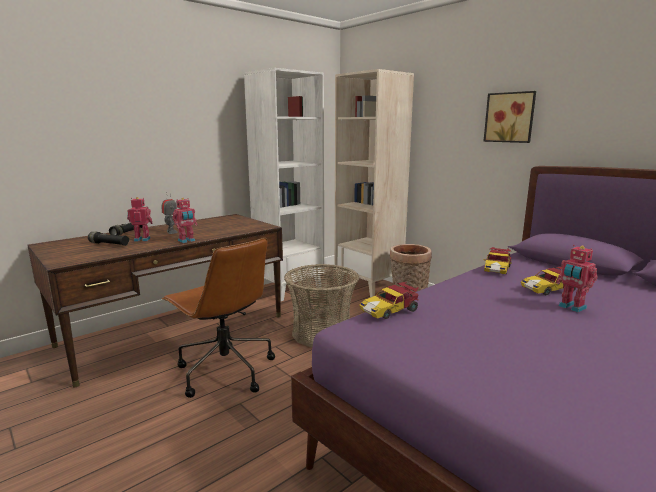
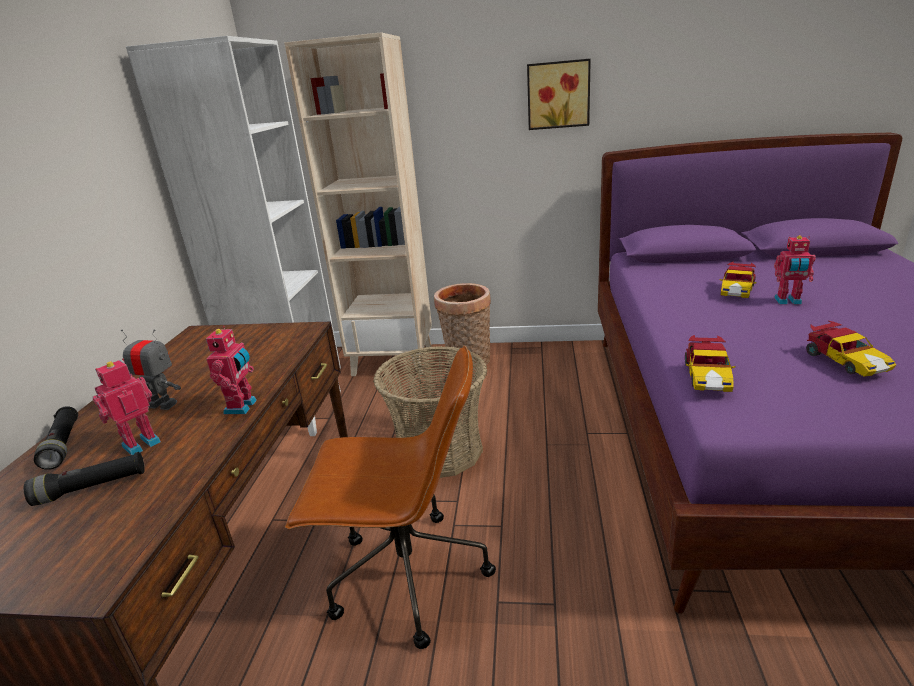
camera: 40 degrees left, 10 degrees up
(497, 269) = (654, 285): toy car -> toy car (844, 361)

